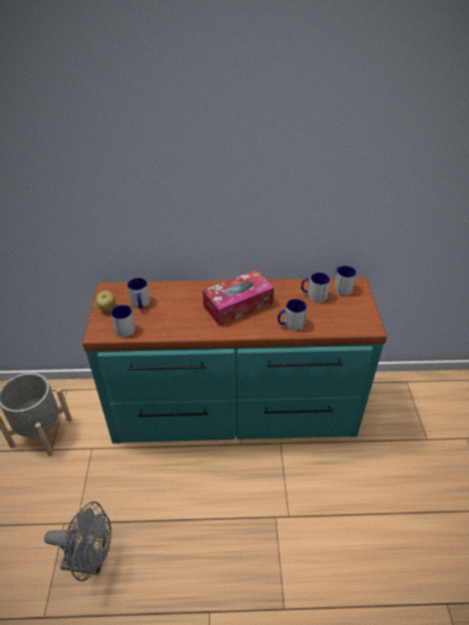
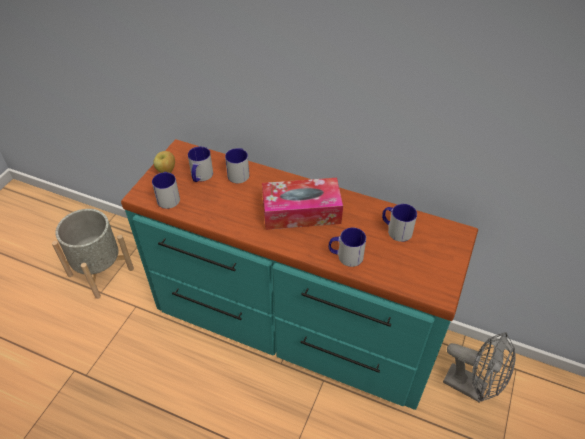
camera: 25 degrees right, 5 degrees up
(91, 561) = (78, 418): grey fan -> grey fan (471, 387)
(341, 287) = (437, 230): mug -> mug (239, 172)

